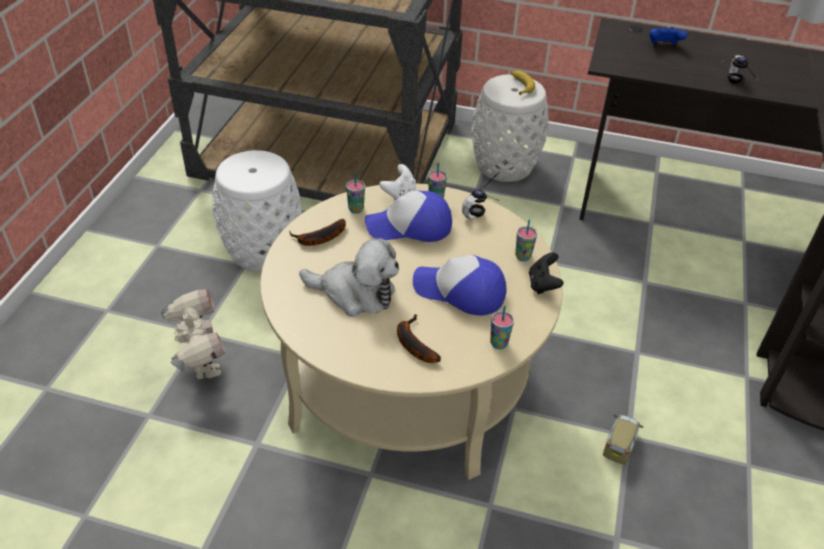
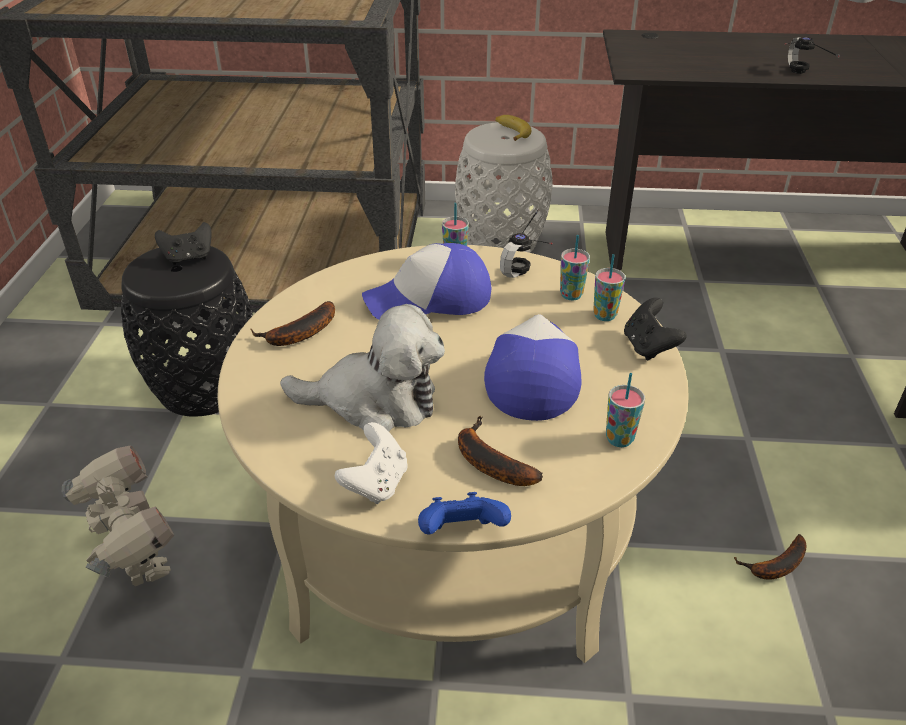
camera: 10 degrees left, 5 degrees down
(262, 163) = (188, 258): none -> black game controller
(263, 250) = (205, 387): white stool -> black stool
(356, 209) = (344, 289): cup -> cup (571, 295)
(399, 194) = (401, 261): white game controller -> white game controller (376, 483)
(460, 291) = (533, 374): cap -> cap turned 90 degrees clockwise
(620, 444) = (775, 566): toy car -> banana
(663, 46) = (693, 47): blue game controller -> blue game controller (462, 533)

